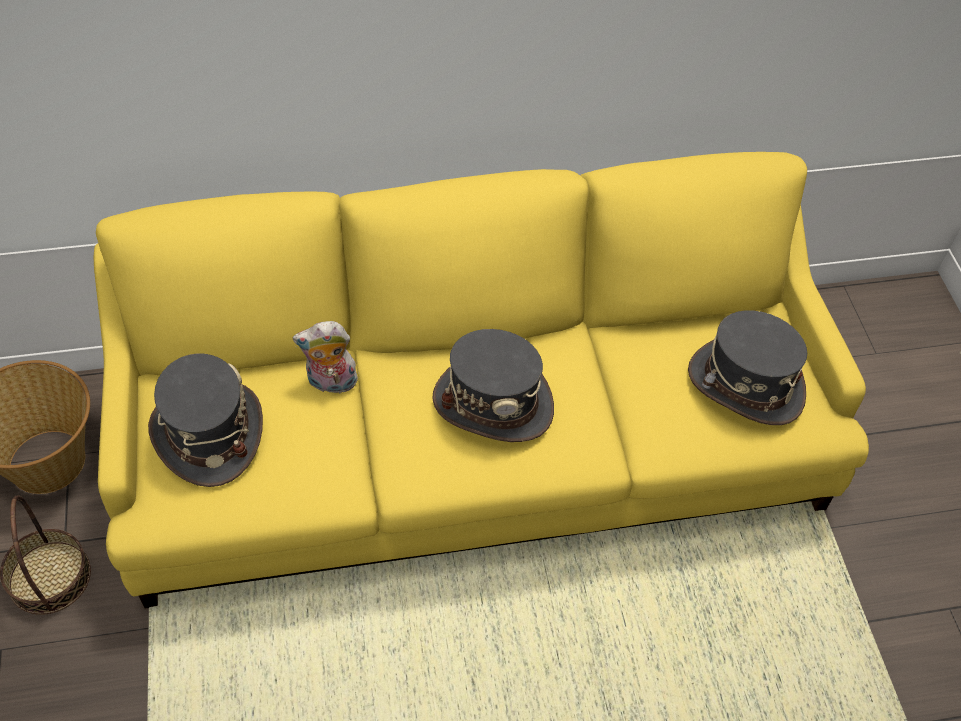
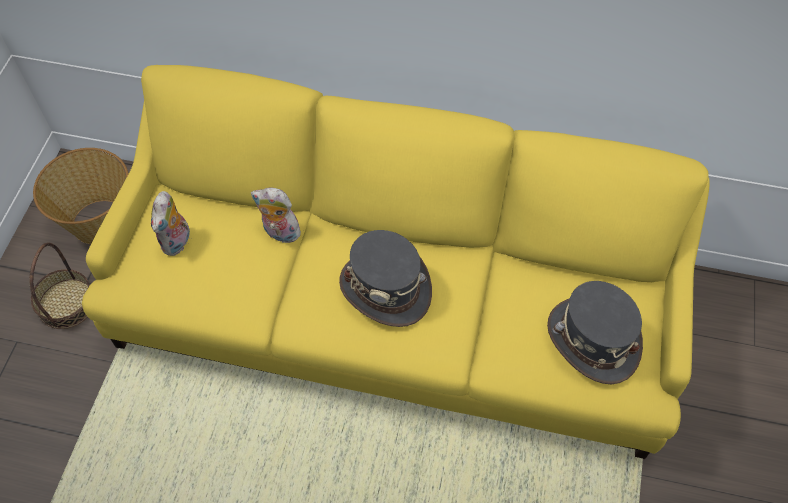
camera: 25 degrees right, 5 degrees up
(209, 433) = (177, 242): grey hat -> plush toy

